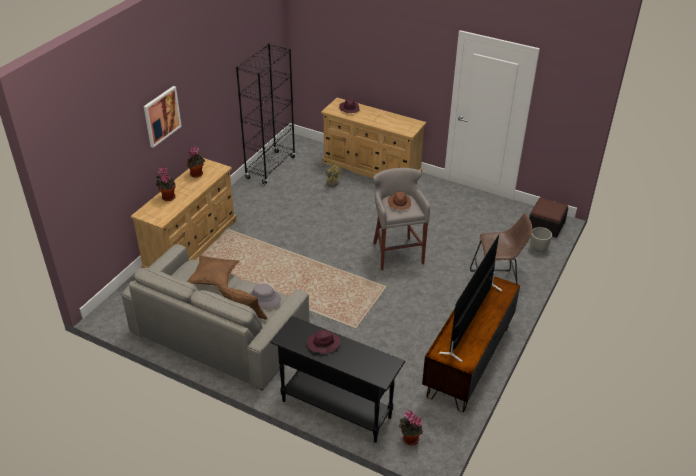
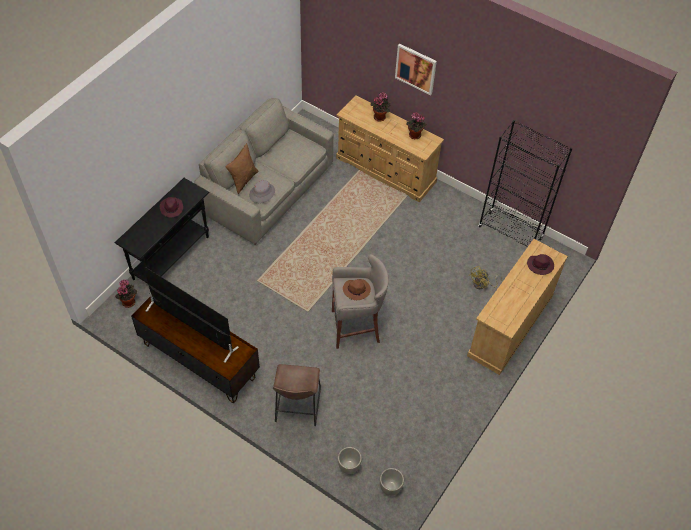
camera: 95 degrees right, 15 degrees up
(214, 279) = (293, 162): brown pillow -> none
(546, 225) = (390, 488): ottoman -> grey planter

